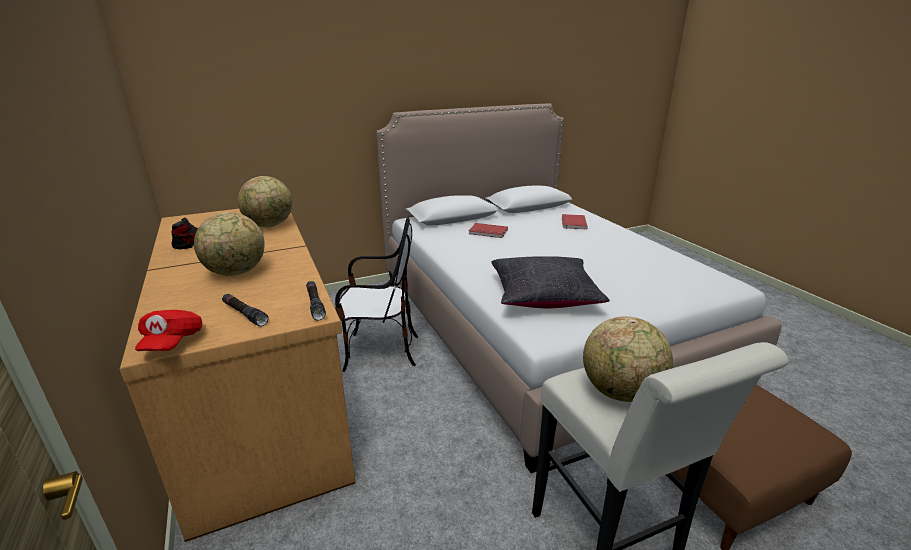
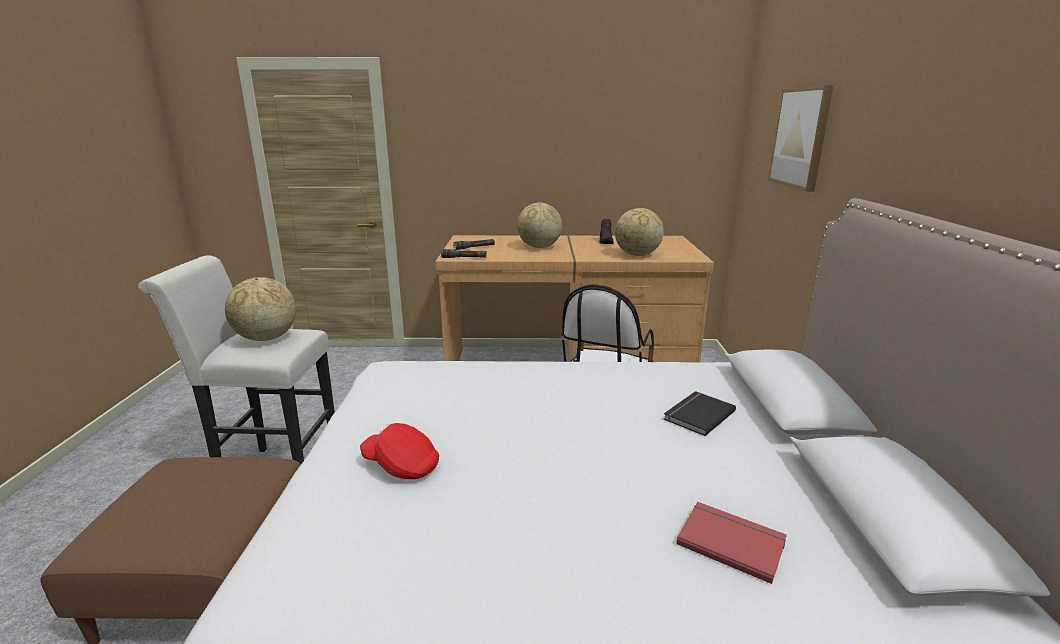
camera: 115 degrees right, 5 degrees down
(173, 342) = (463, 239): red cap -> red cap (402, 466)
(280, 85) = (800, 137): none -> picture
(488, 232) = (697, 415): red book -> black book
(544, 295) = (450, 389): black pillow -> none

